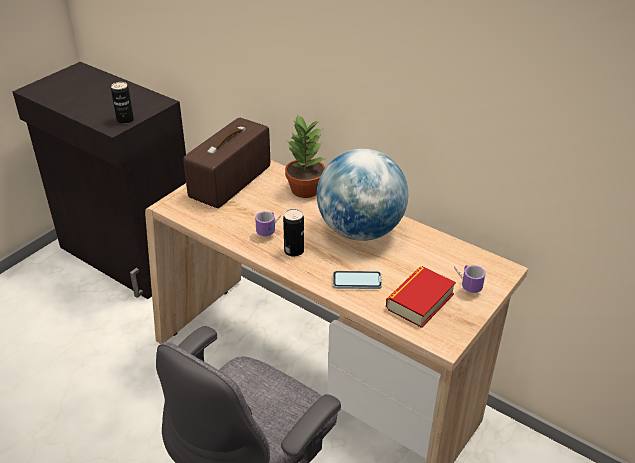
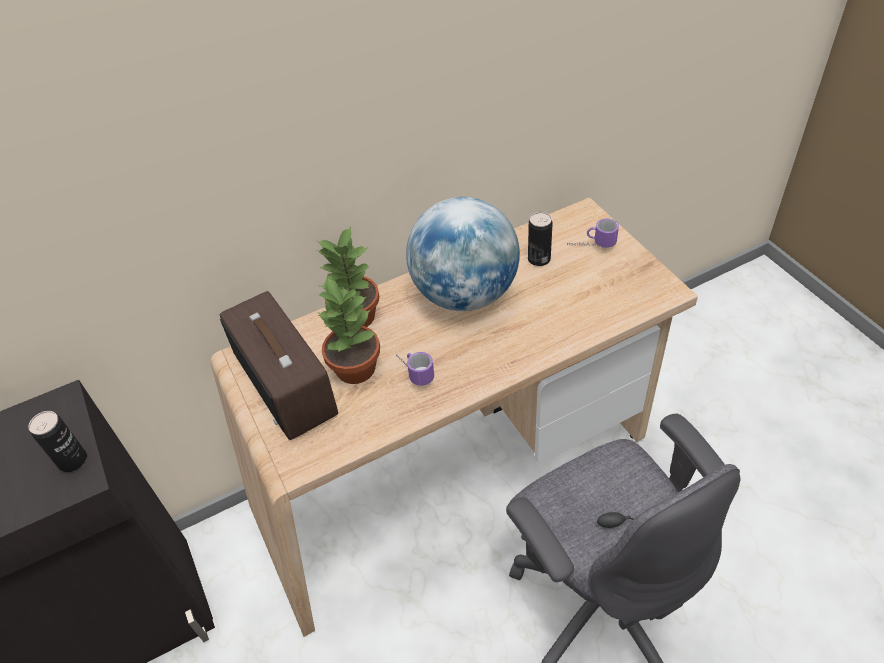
camera: 60 degrees left, 10 degrees up
(260, 203) = (354, 368): none -> potted plant
(294, 251) = (467, 363): can -> can (539, 259)
(357, 281) = (548, 325): phone -> none
(420, 301) = (603, 287): book -> none

